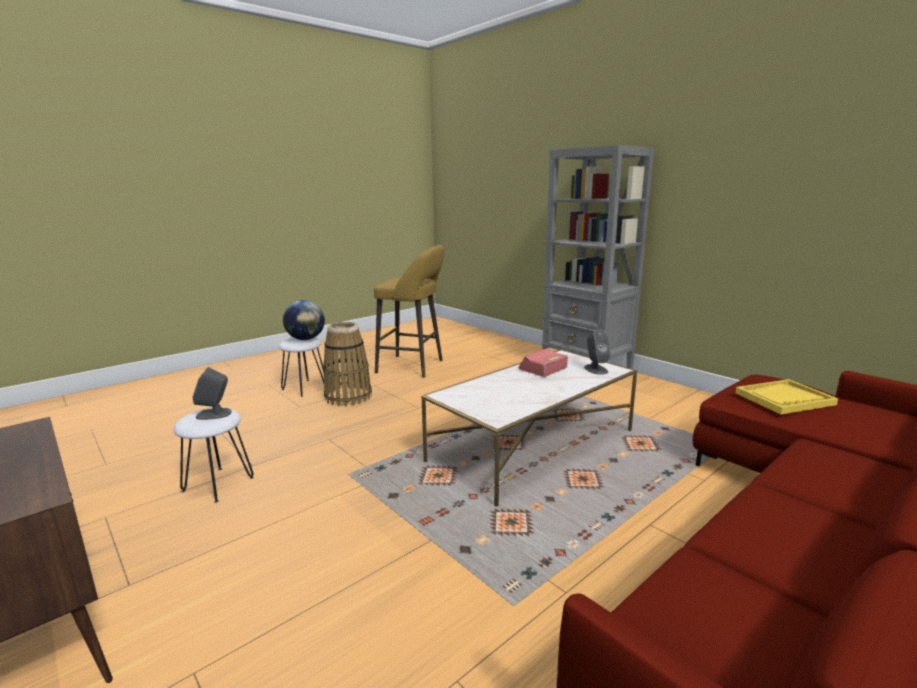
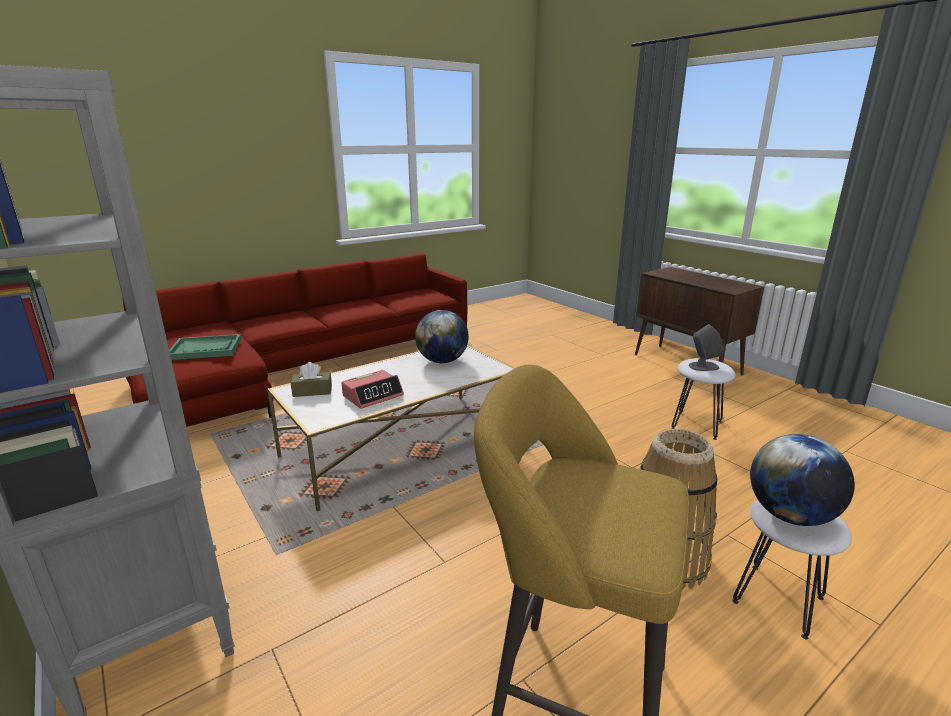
camera: 175 degrees left, 5 degrees up
(504, 400) = (442, 361): none -> globe
(595, 369) = (312, 391): grey speaker -> brown tissue box
(784, 399) = (206, 349): yellow tray -> green tray

